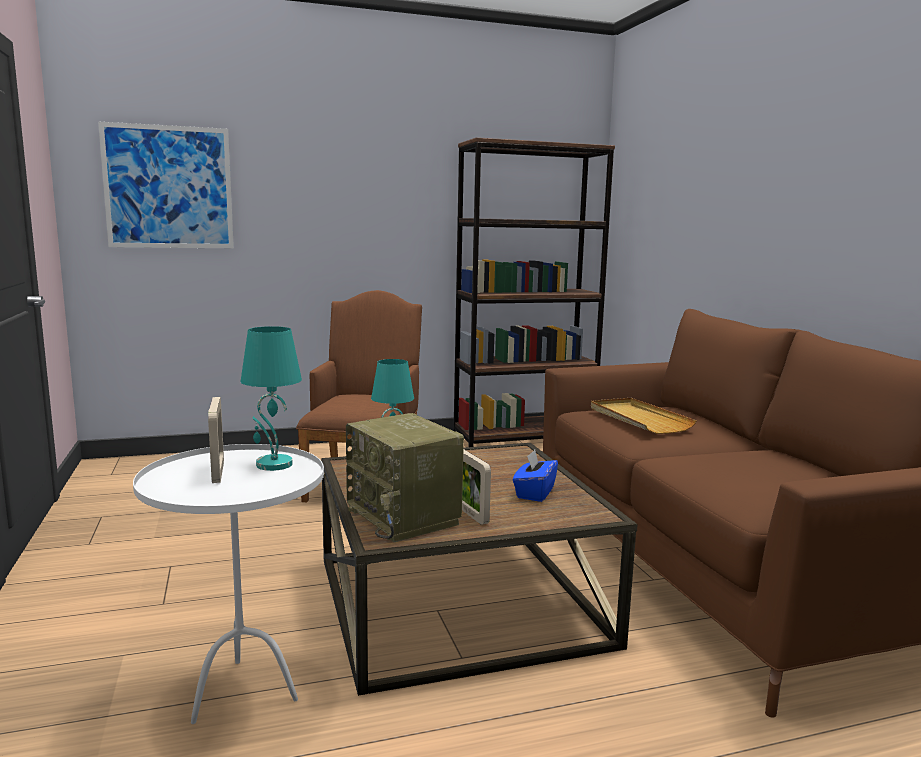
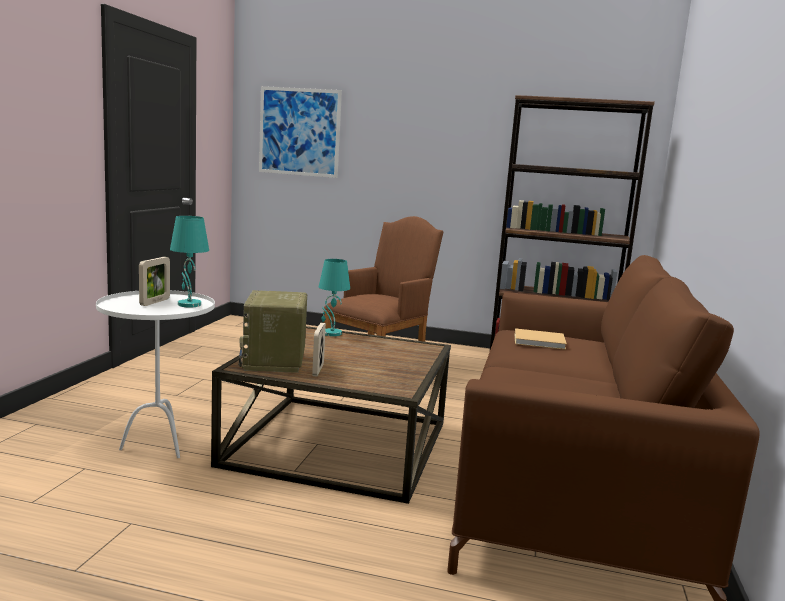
camera: 30 degrees right, 0 degrees up
(534, 493) = (385, 370): blue tissue box -> none
(638, 419) = (541, 341): beige tray -> beige book

